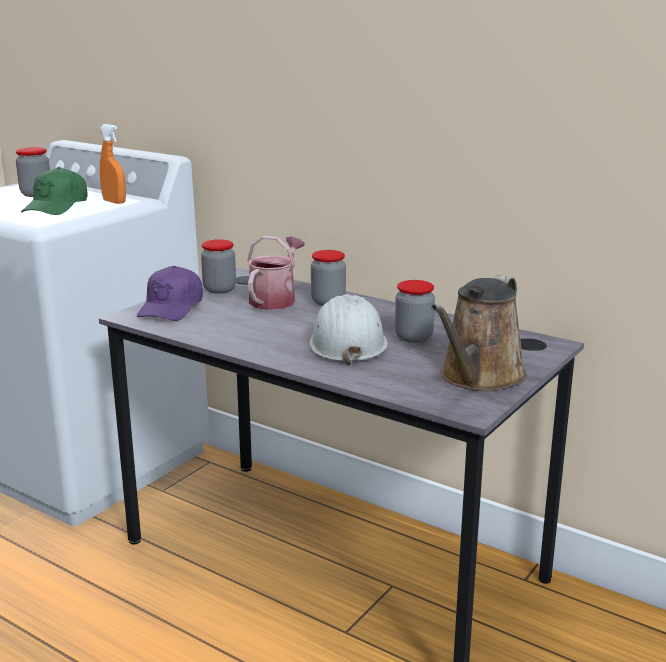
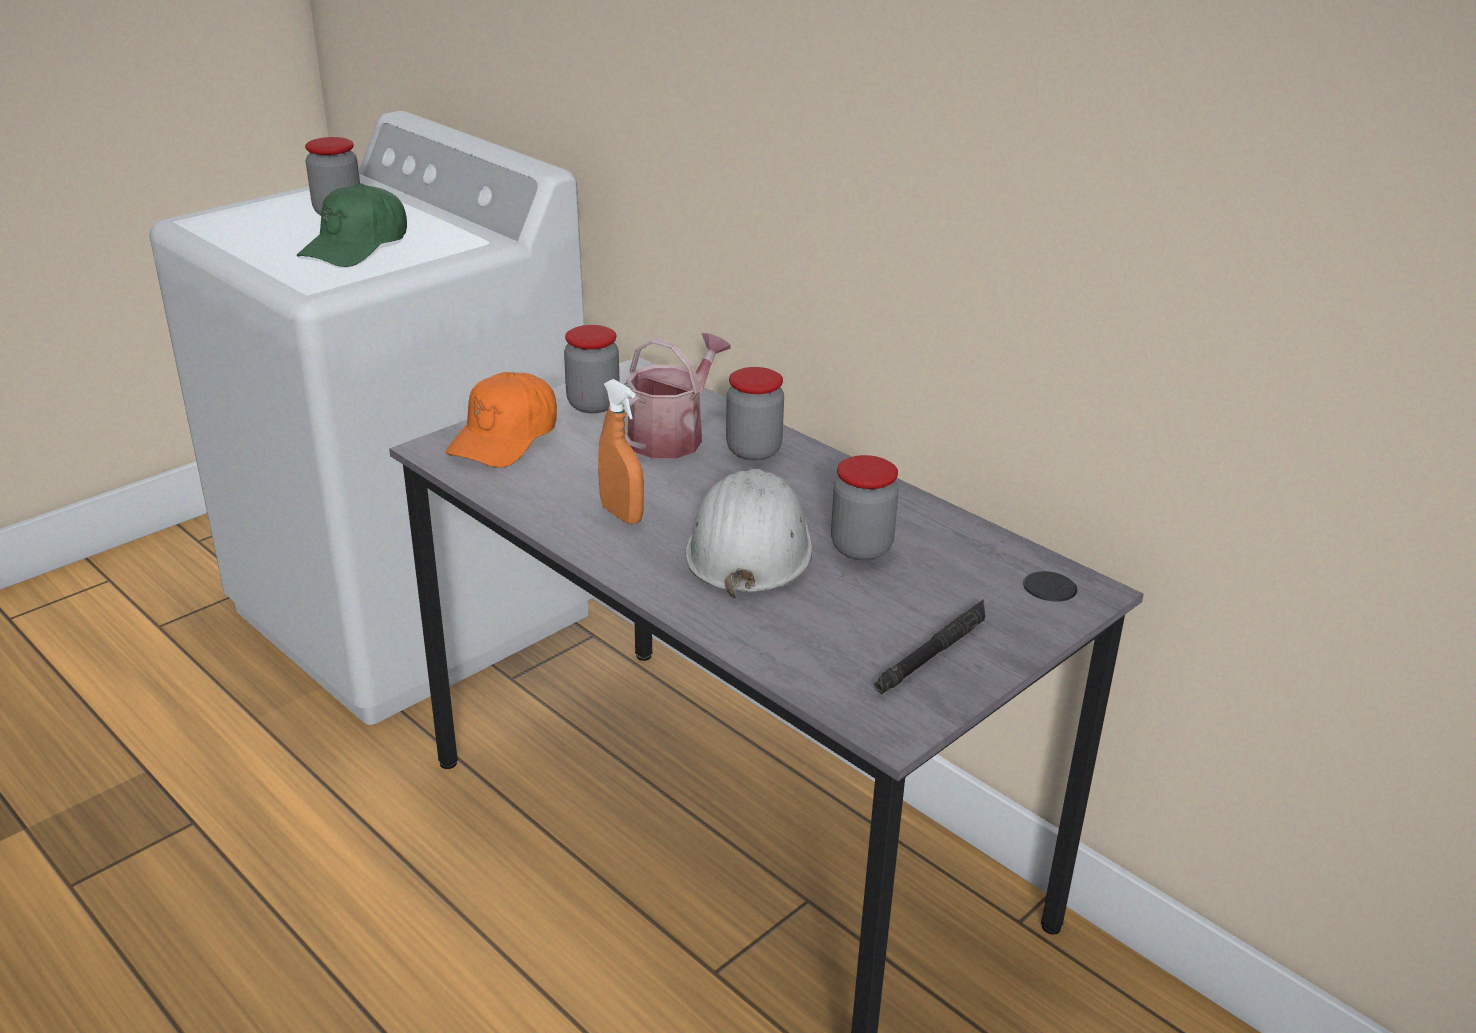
camera: 10 degrees right, 10 degrees up
(114, 202) = (447, 242): orange spray bottle -> orange spray bottle (621, 514)
(172, 308) = (505, 438): purple cap -> orange cap
(479, 377) = (933, 653): brown watering can -> black flashlight

